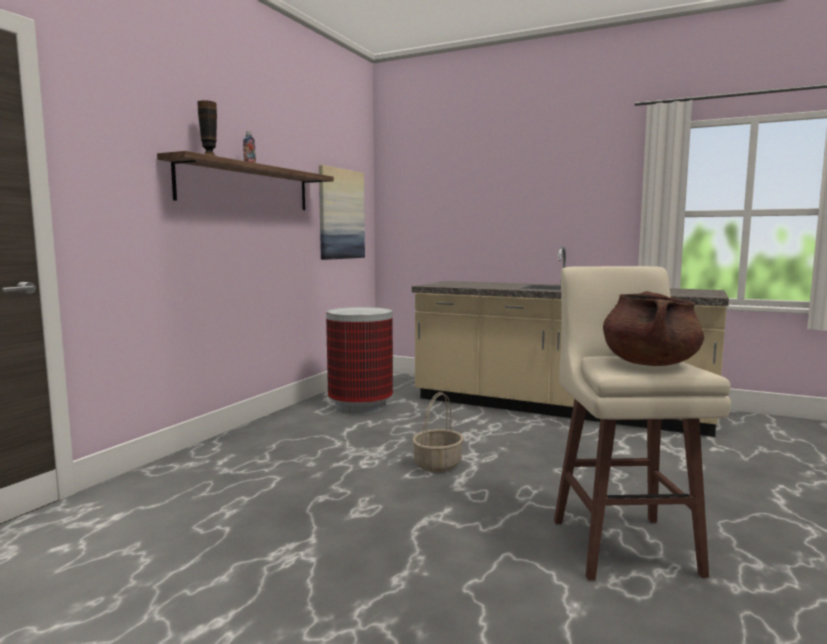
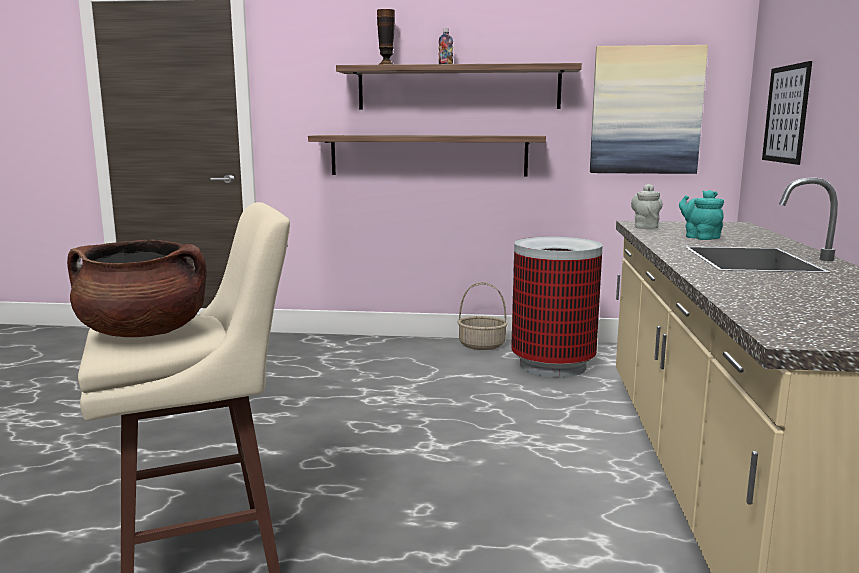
camera: 70 degrees right, 5 degrees up
(229, 249) = (428, 155): none -> shelf
(435, 219) = (786, 114): none -> picture
(437, 464) = (392, 431): basket -> basket (482, 345)
(445, 286) = (645, 226): none -> grey teapot
(491, 285) = (699, 237): none -> turquoise teapot

